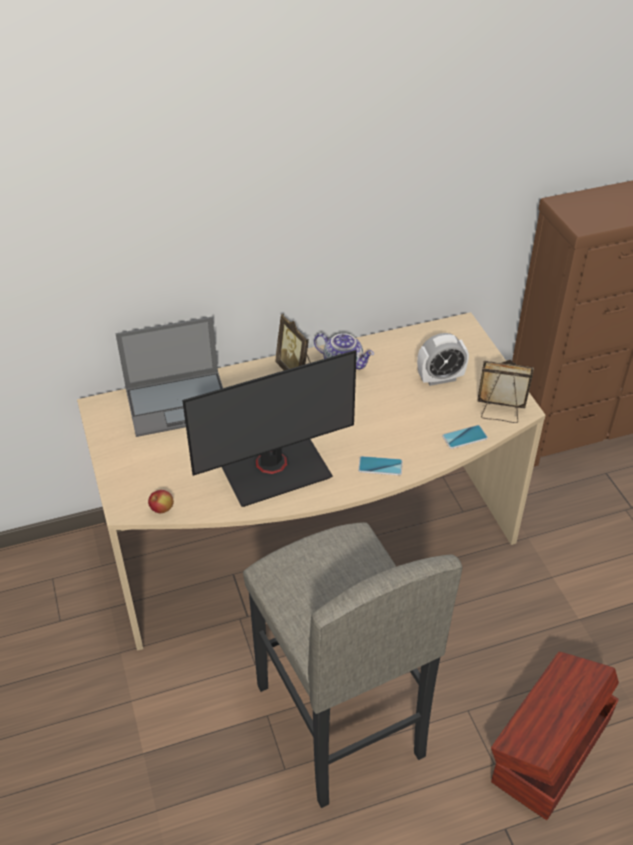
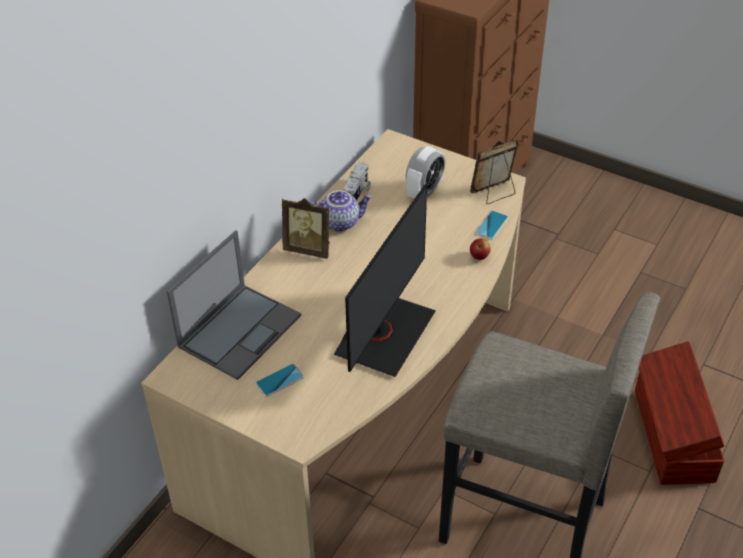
camera: 40 degrees left, 0 degrees up
(162, 509) = (333, 421): apple -> apple (479, 257)
(380, 466) = (458, 282): phone -> phone (279, 380)
(386, 350) = (358, 192): none -> camera

